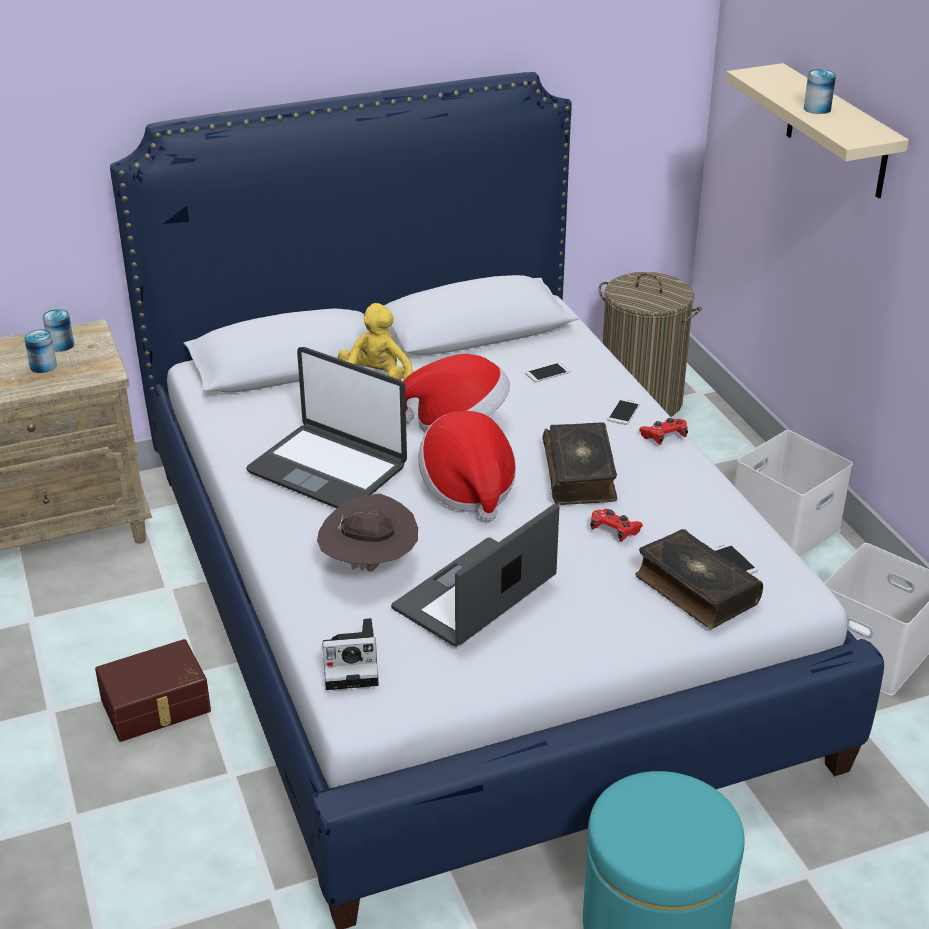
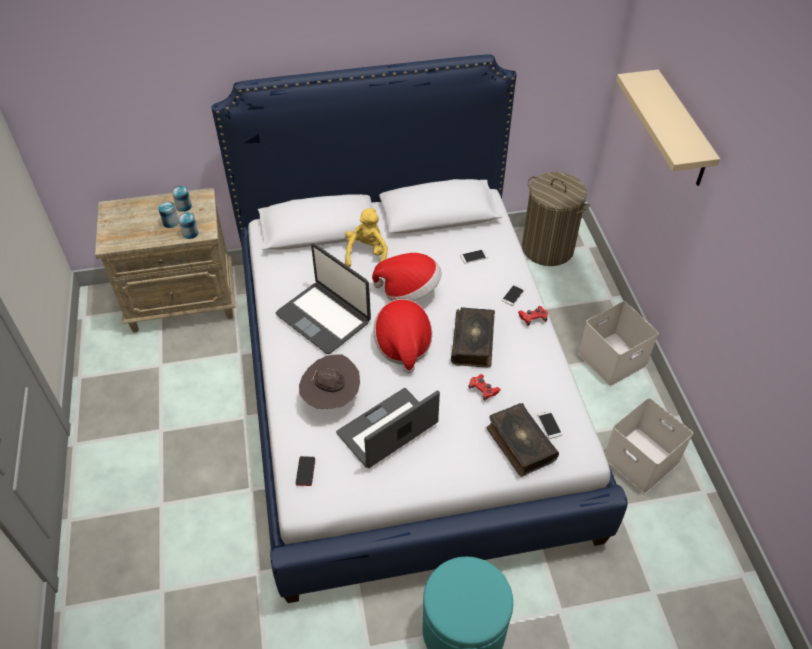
camera: 10 degrees right, 15 degrees up
(156, 706) = (218, 436): brown storage box -> none
(353, 664) = (305, 471): camera -> phone
(817, 109) = (666, 120): can -> can (190, 233)

